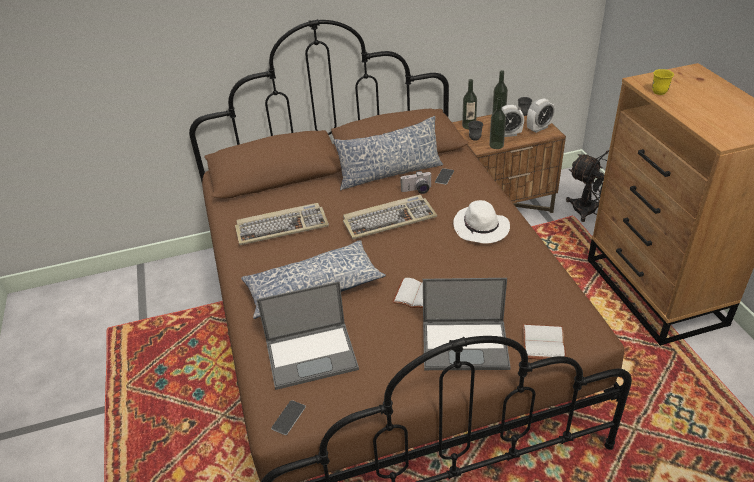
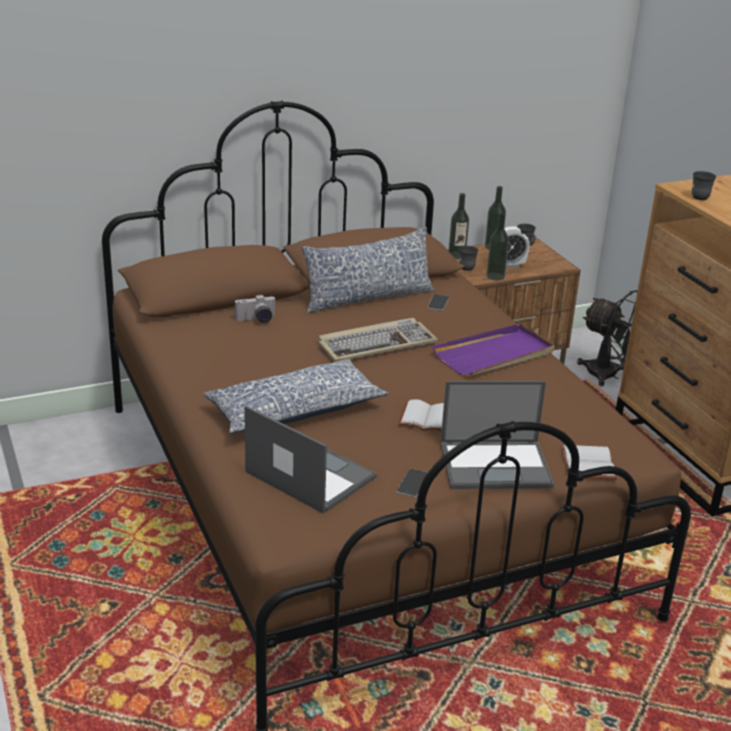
camera: 10 degrees left, 10 degrees down
(282, 226) = (238, 348): keyboard -> none
(288, 417) = (293, 533): phone -> phone (413, 483)
(312, 354) = (308, 474): laptop -> laptop turned 120 degrees counterclockwise
(417, 190) = (406, 316): camera -> camera (256, 320)
(481, 228) = (494, 355): white hat -> purple tray
(539, 128) = (545, 260): alarm clock -> none
(659, 90) = (699, 196): yellow mug -> grey mug

